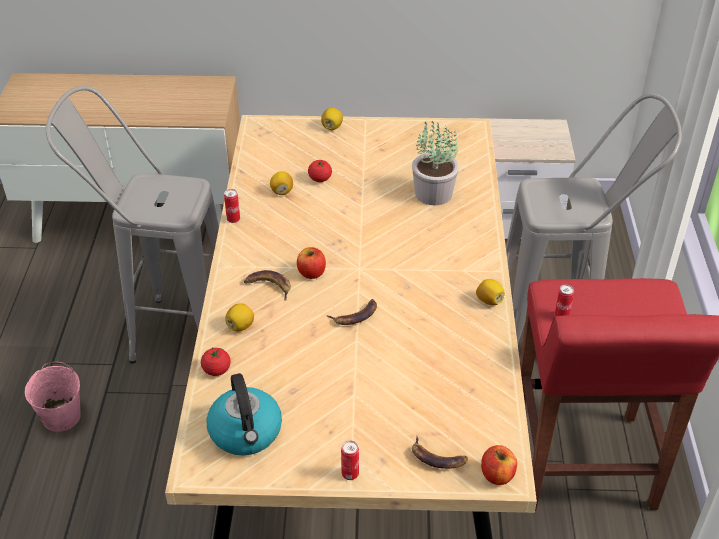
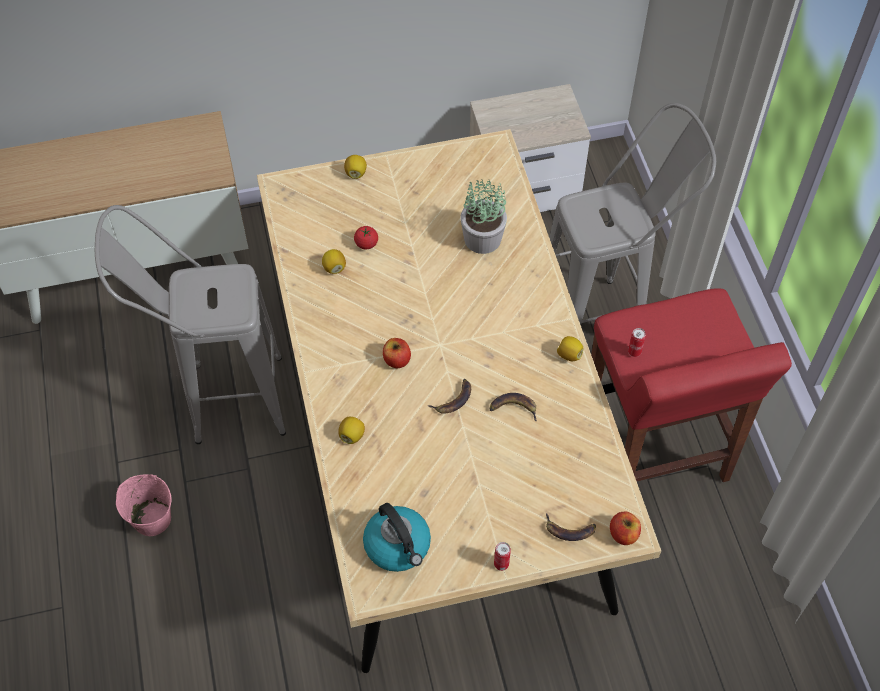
camera: 15 degrees left, 15 degrees up
(216, 370) = (347, 488): tomato -> none
(233, 219) = (299, 313): can -> none
(269, 286) = (362, 384): banana -> banana (513, 408)

